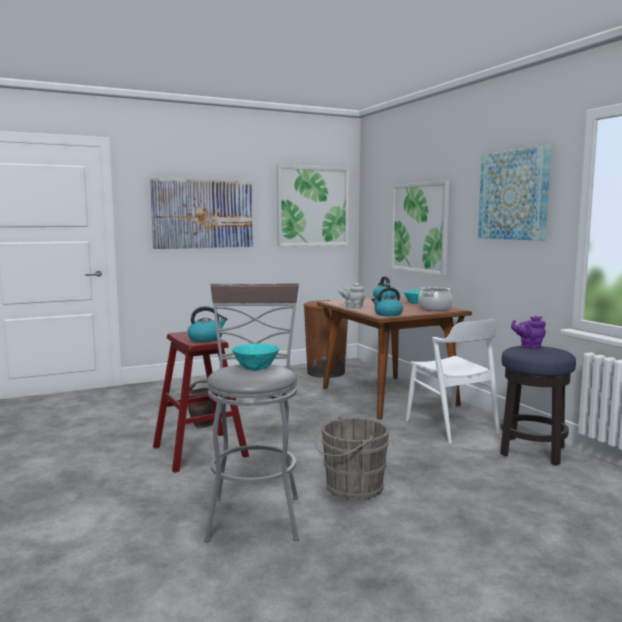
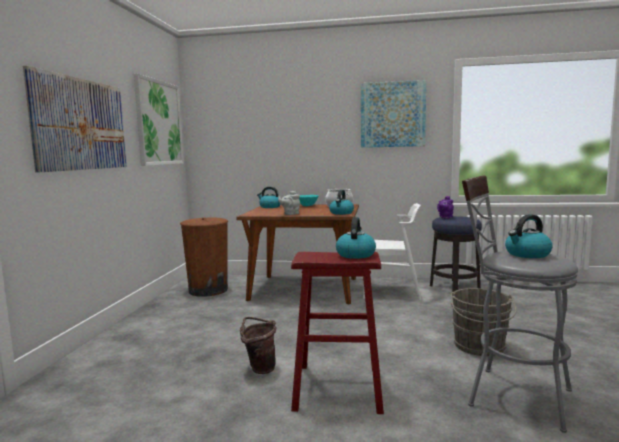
camera: 55 degrees left, 0 degrees up
(255, 368) = (527, 254): turquoise bowl -> kettle
(419, 227) = (283, 142): picture -> none

